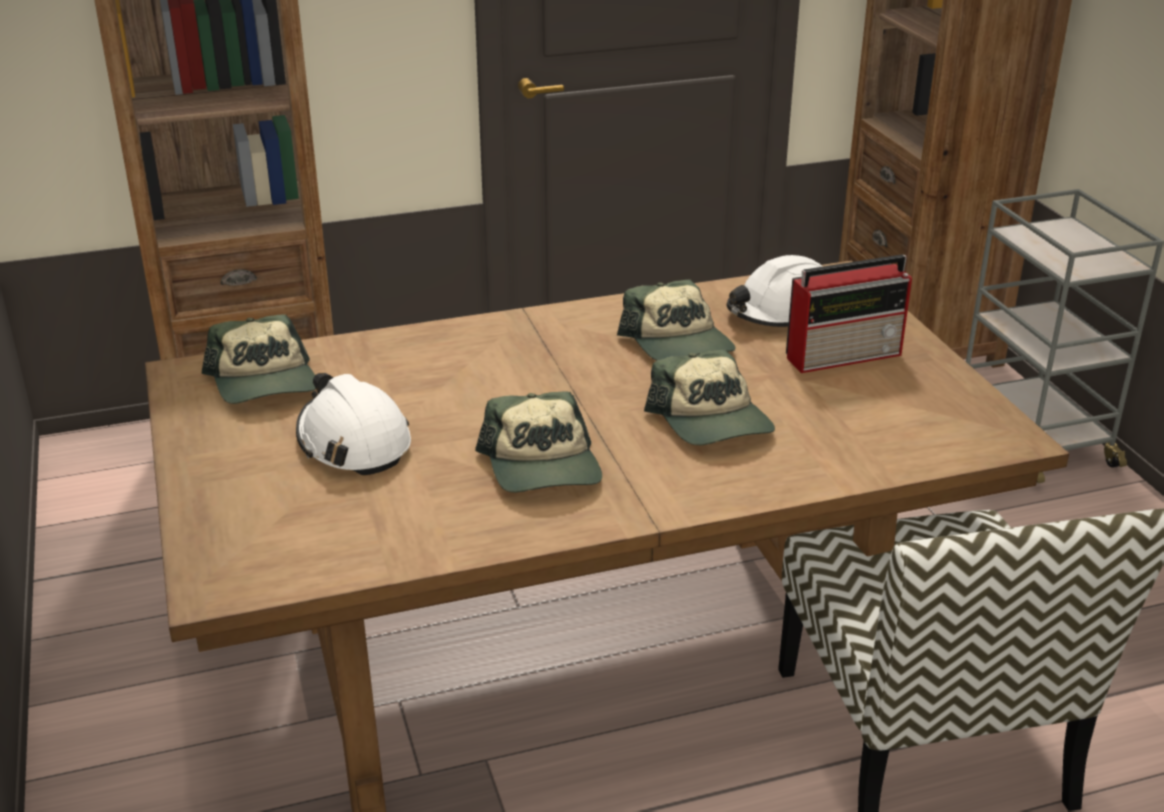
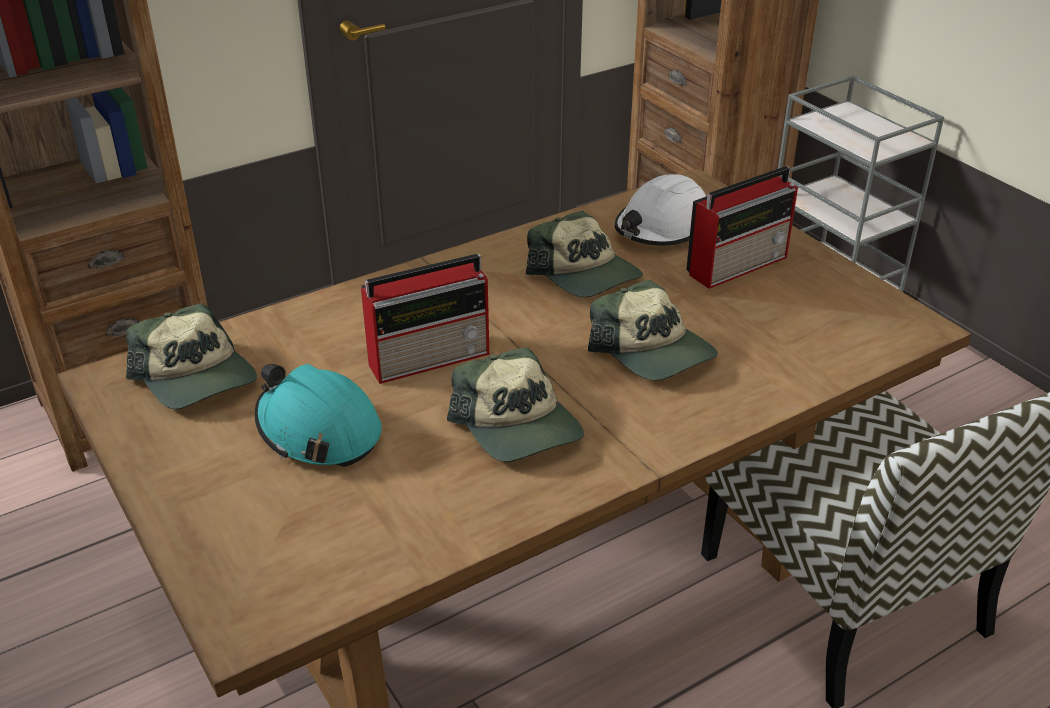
camera: 15 degrees left, 5 degrees up
(353, 442) = (318, 430): white hard hat -> turquoise hard hat
(488, 396) = (431, 357): none -> radio

